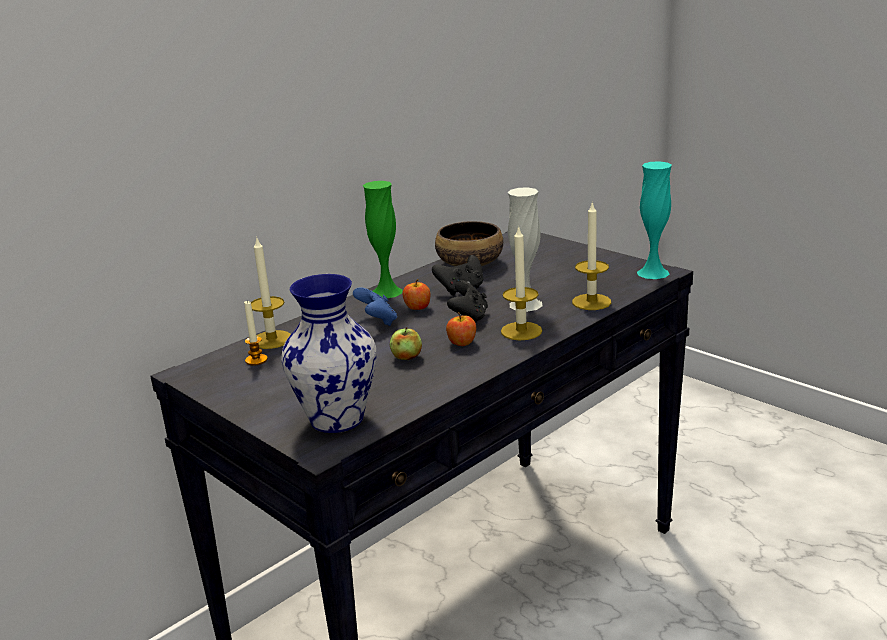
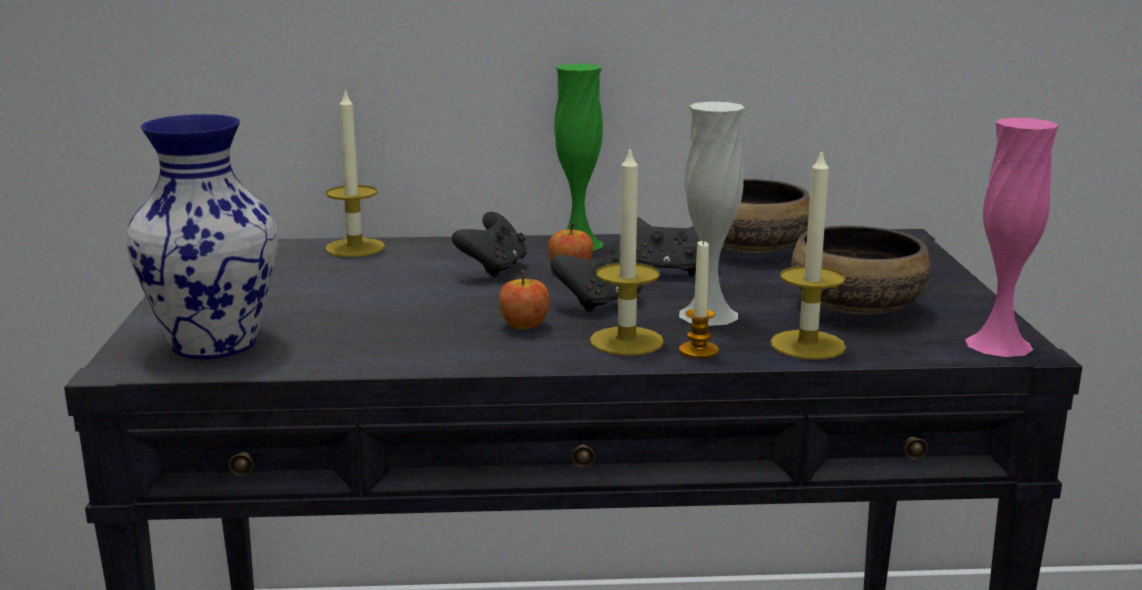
camera: 40 degrees right, 5 degrees down
(256, 360) = (295, 260): candle -> candle (698, 351)
(377, 321) = (493, 269): blue game controller -> black game controller
(406, 357) = (430, 315): apple -> none
(571, 276) = (854, 306): none -> bowl
(653, 273) = (998, 344): turquoise vase -> pink vase

